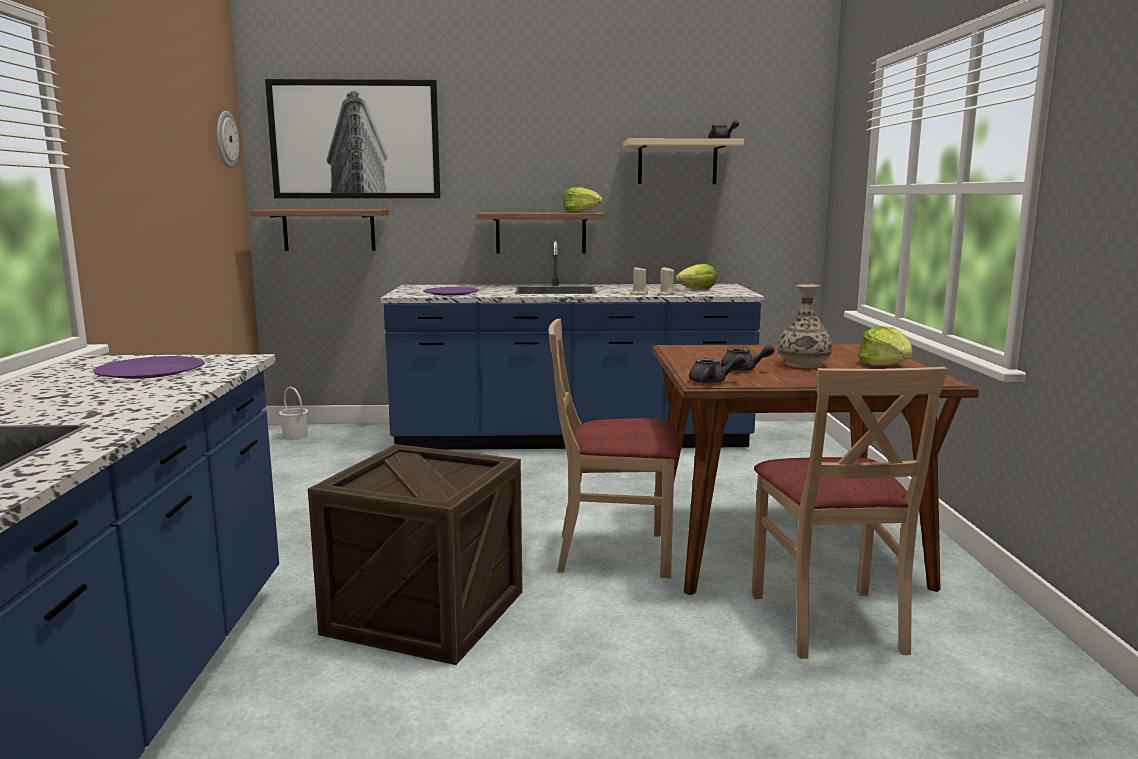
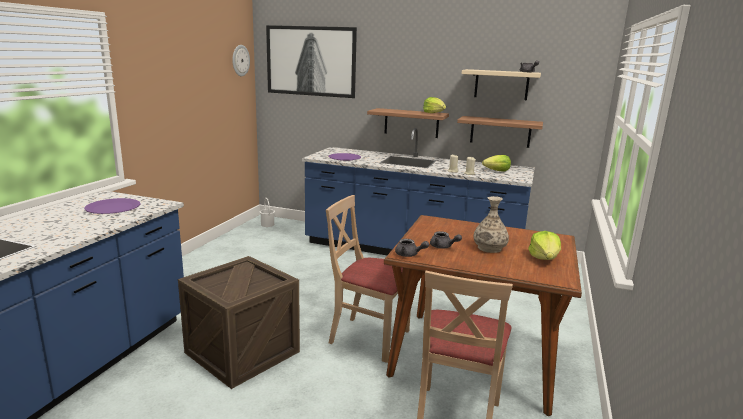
camera: 20 degrees right, 5 degrees up
(329, 230) = (295, 112): shelf -> shelf (500, 131)

